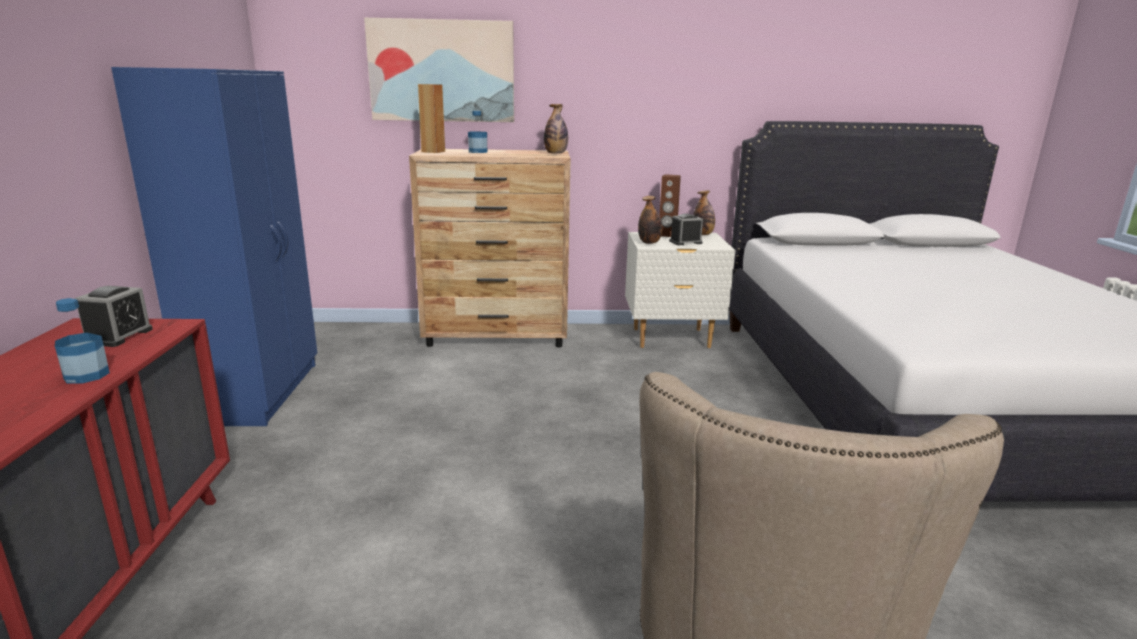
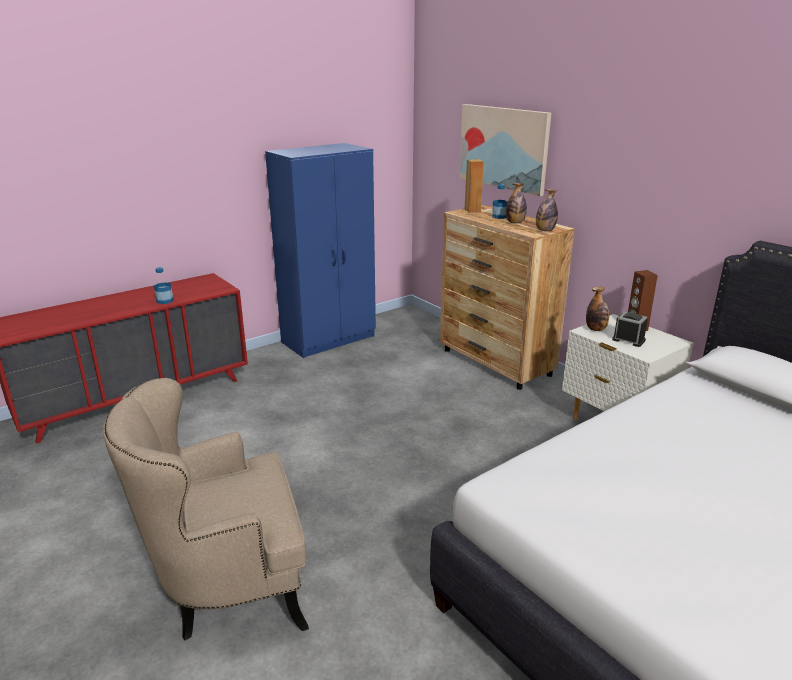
camera: 55 degrees right, 5 degrees up
(119, 336) = (204, 287): alarm clock -> none
(703, 234) = (671, 339): bottle -> bottle (515, 223)

